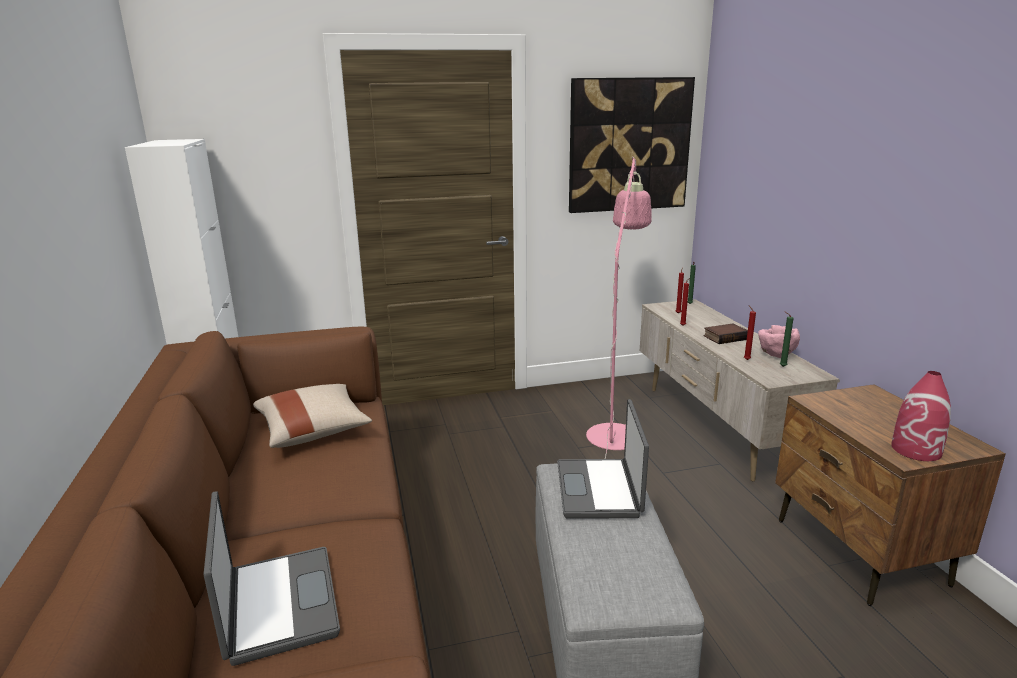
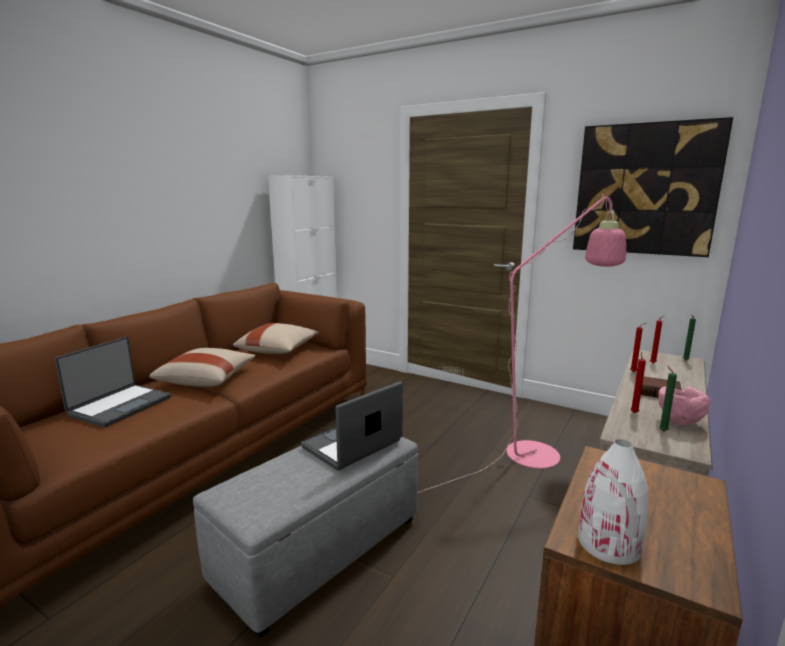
camera: 45 degrees right, 5 degrees down
(307, 509) = (207, 380): none -> beige pillow
(916, 450) = (609, 544): red vase -> white vase

